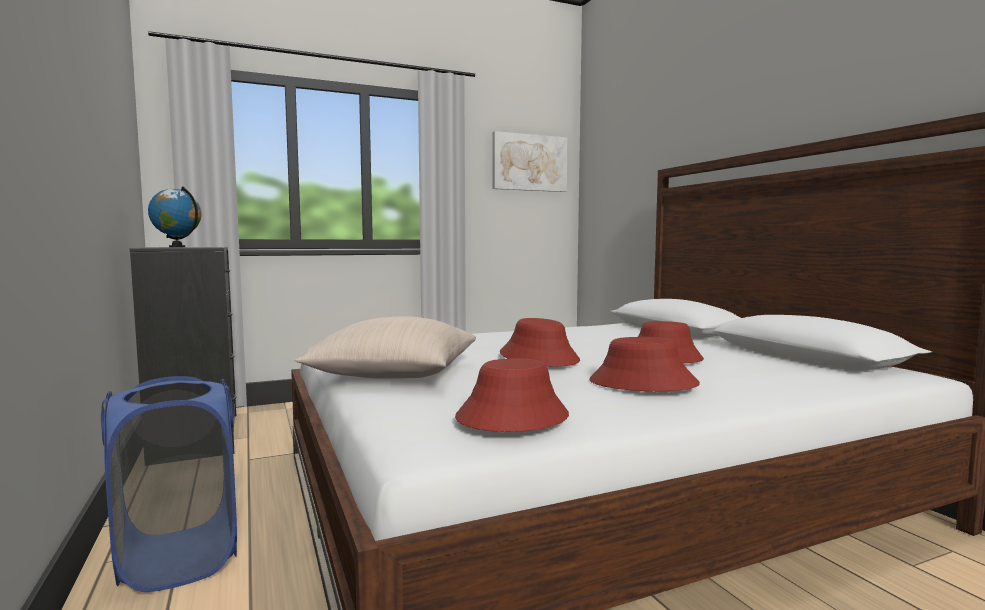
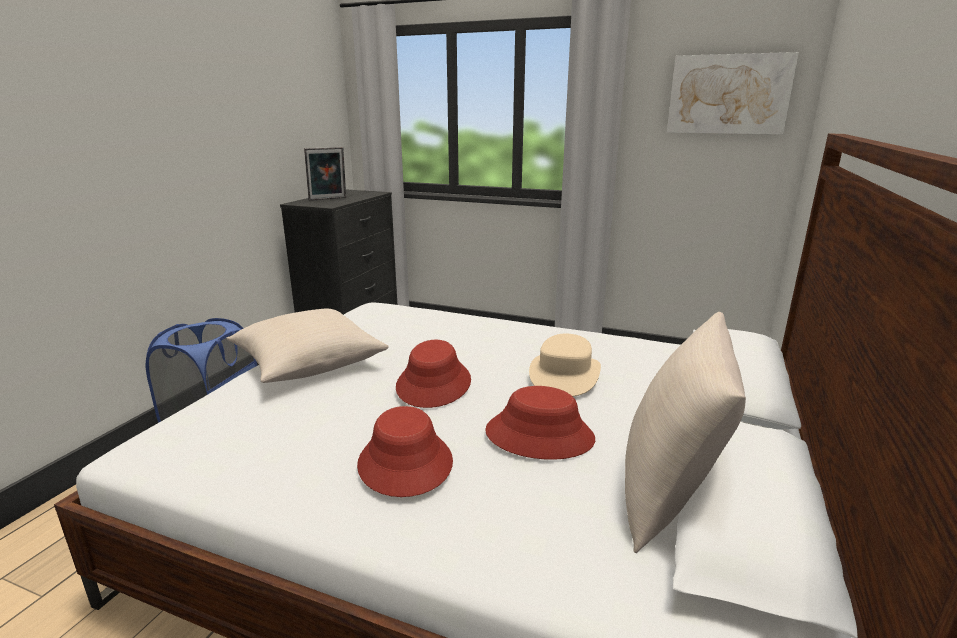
camera: 45 degrees right, 15 degrees up
(177, 247) = (328, 199): globe -> picture frame
(512, 417) = (226, 452): red hat -> none
(594, 341) = (564, 375): none -> beige hat
(768, 358) = (669, 494): none -> beige pillow

